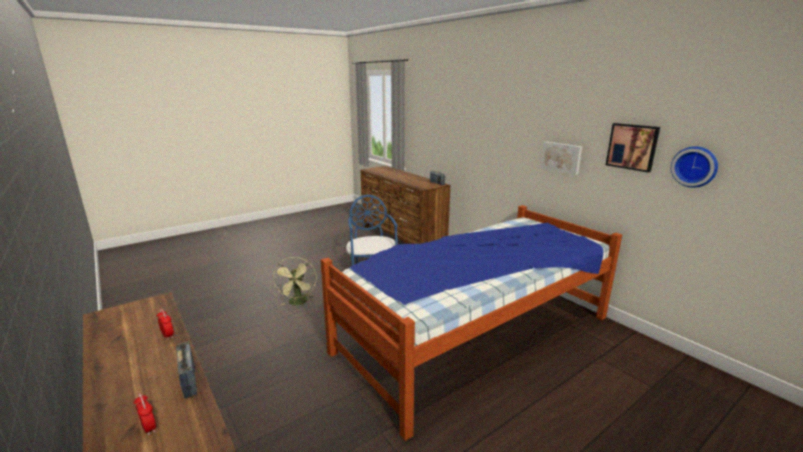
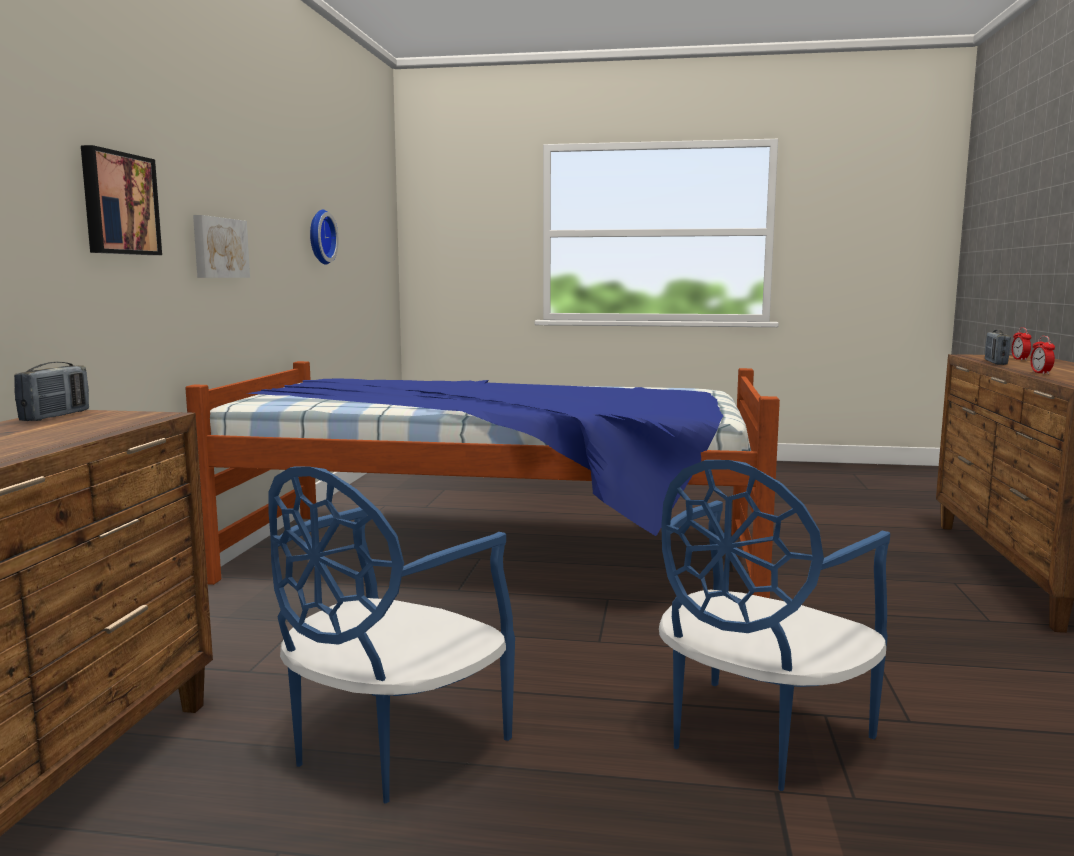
camera: 135 degrees left, 10 degrees down
(298, 303) = (757, 737): green fan -> blue chair
(632, 146) = (281, 215): picture -> picture (118, 204)

